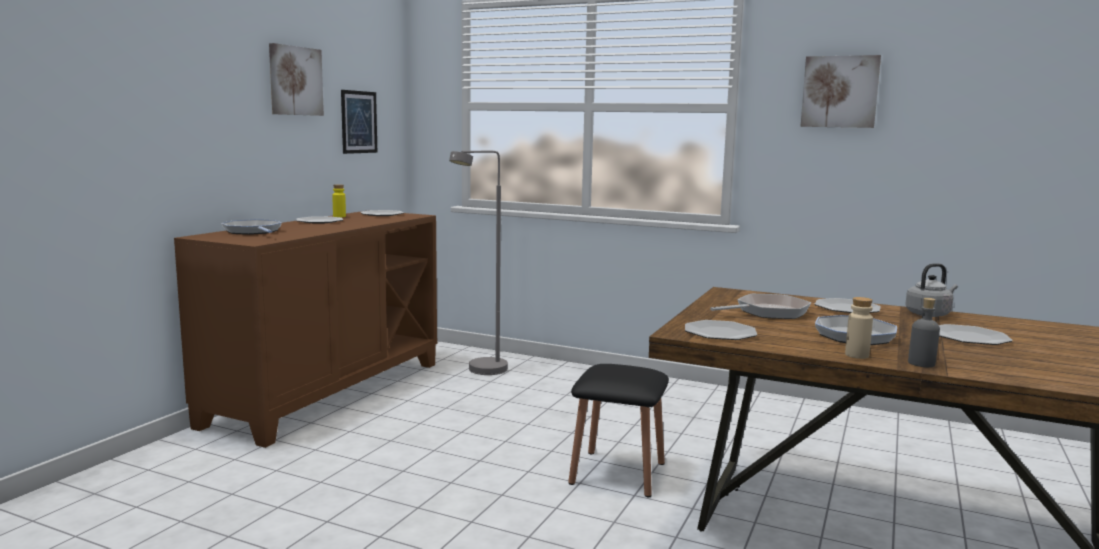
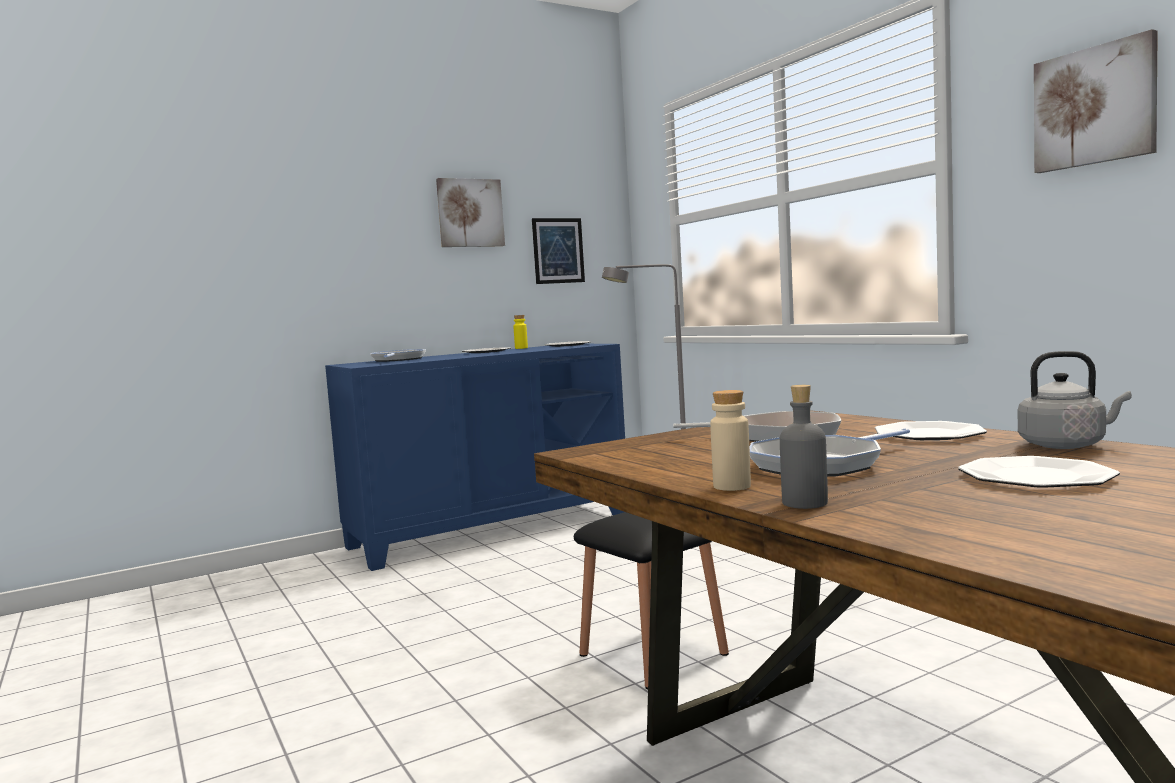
camera: 35 degrees right, 5 degrees down
(327, 392) = (490, 530): brown cabinet -> blue cabinet
(720, 333) = (629, 453): plate -> none

